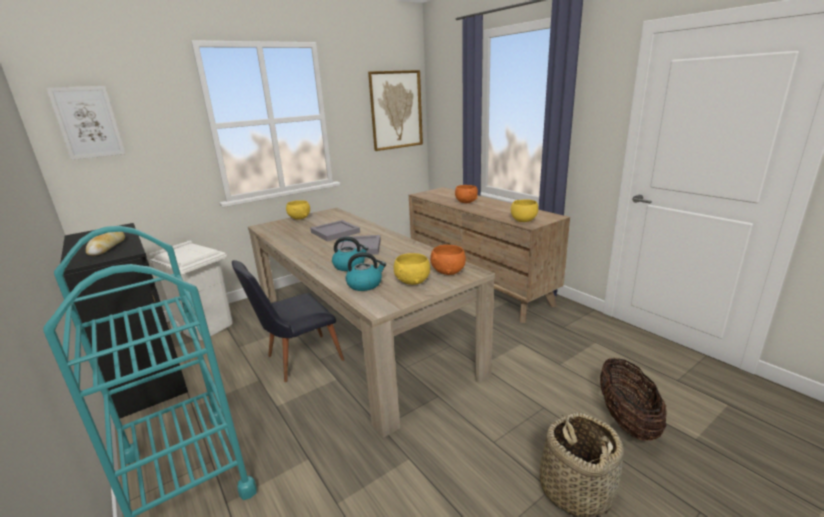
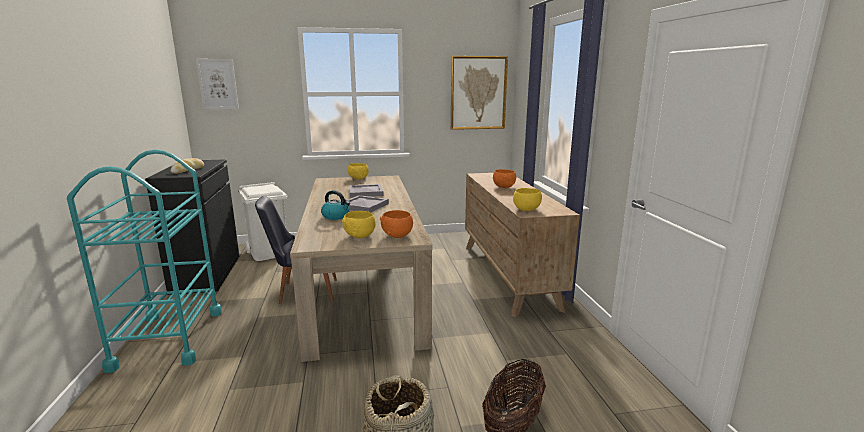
camera: 25 degrees right, 5 degrees down
(365, 284) = (325, 230): kettle -> none

